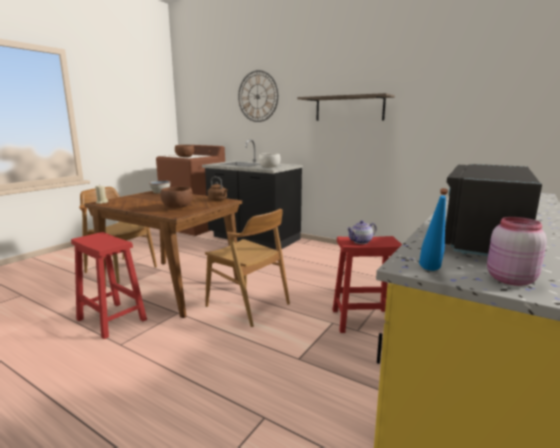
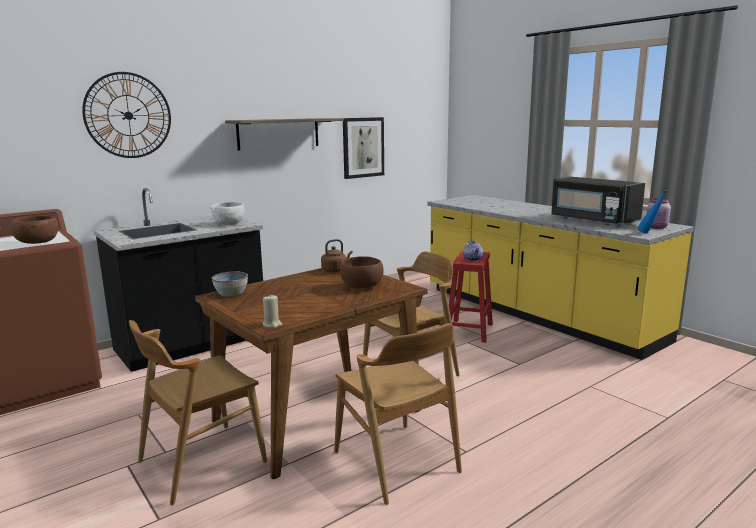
camera: 70 degrees left, 0 degrees up
(111, 319) = (396, 462): red stool -> brown chair
(436, 124) = (363, 147): none -> picture

